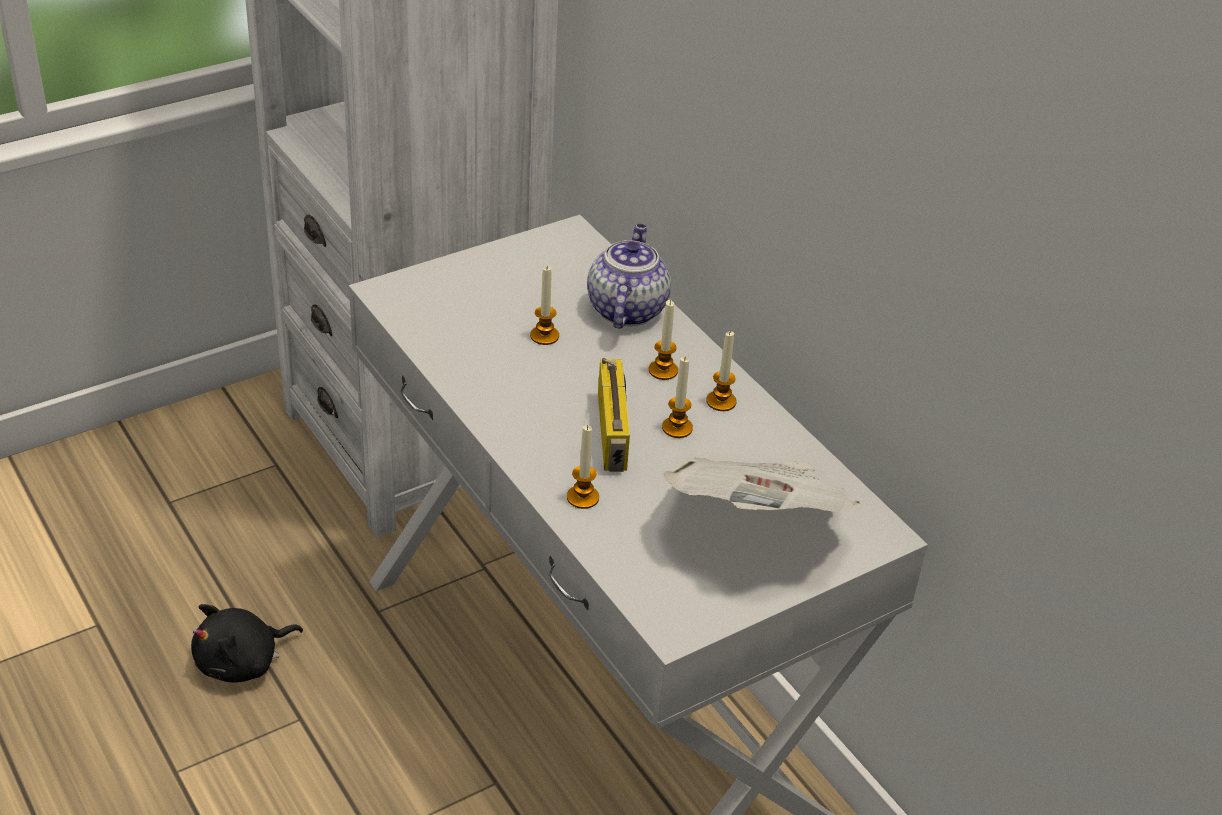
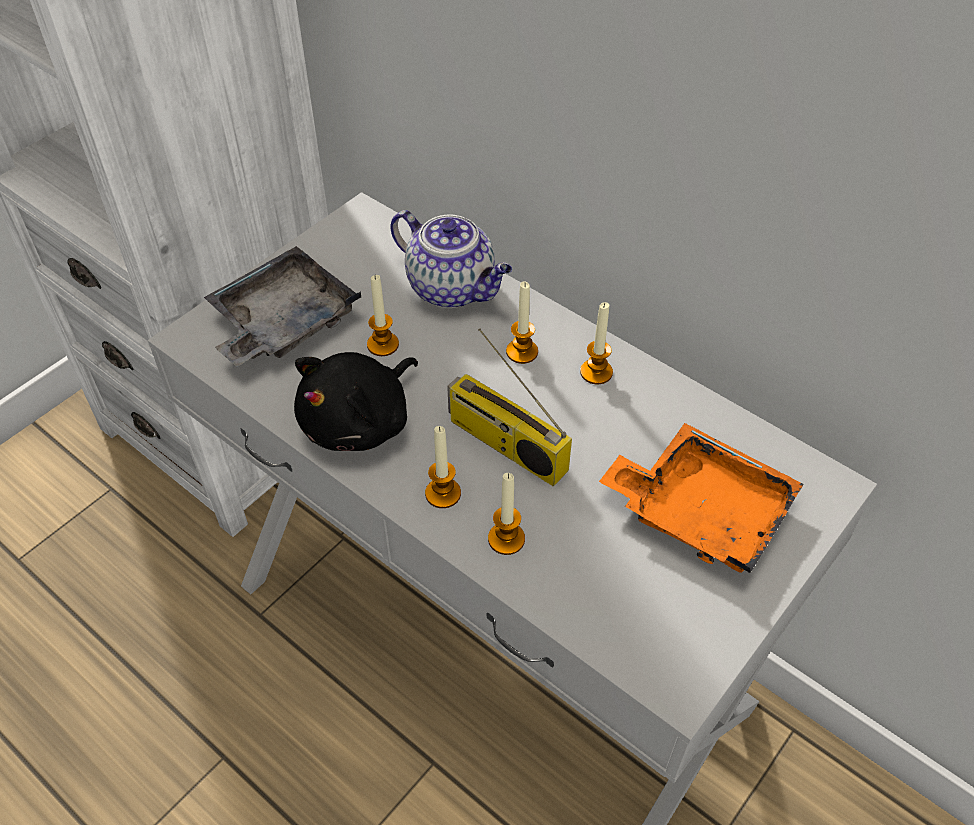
camera: 15 degrees left, 10 degrees up
(242, 662) = (146, 713): black plush toy -> black plush toy (360, 422)
(466, 299) = (282, 322): none -> grey tray
(614, 433) = (504, 445): radio -> radio turned 150 degrees clockwise
(626, 308) = (453, 288): teapot -> teapot turned 135 degrees clockwise
(677, 428) = (566, 418): candle -> candle (443, 493)
(758, 522) = (700, 511): newspaper -> orange tray

